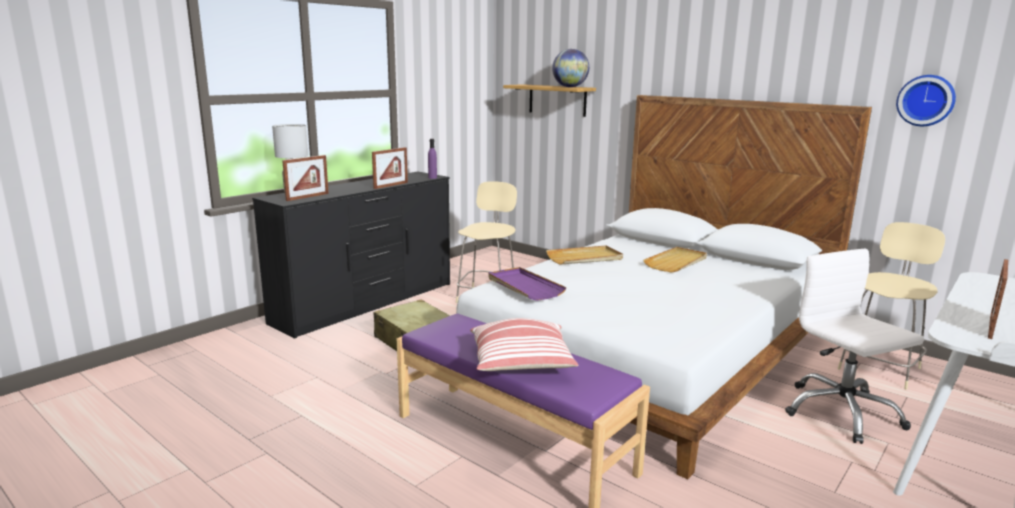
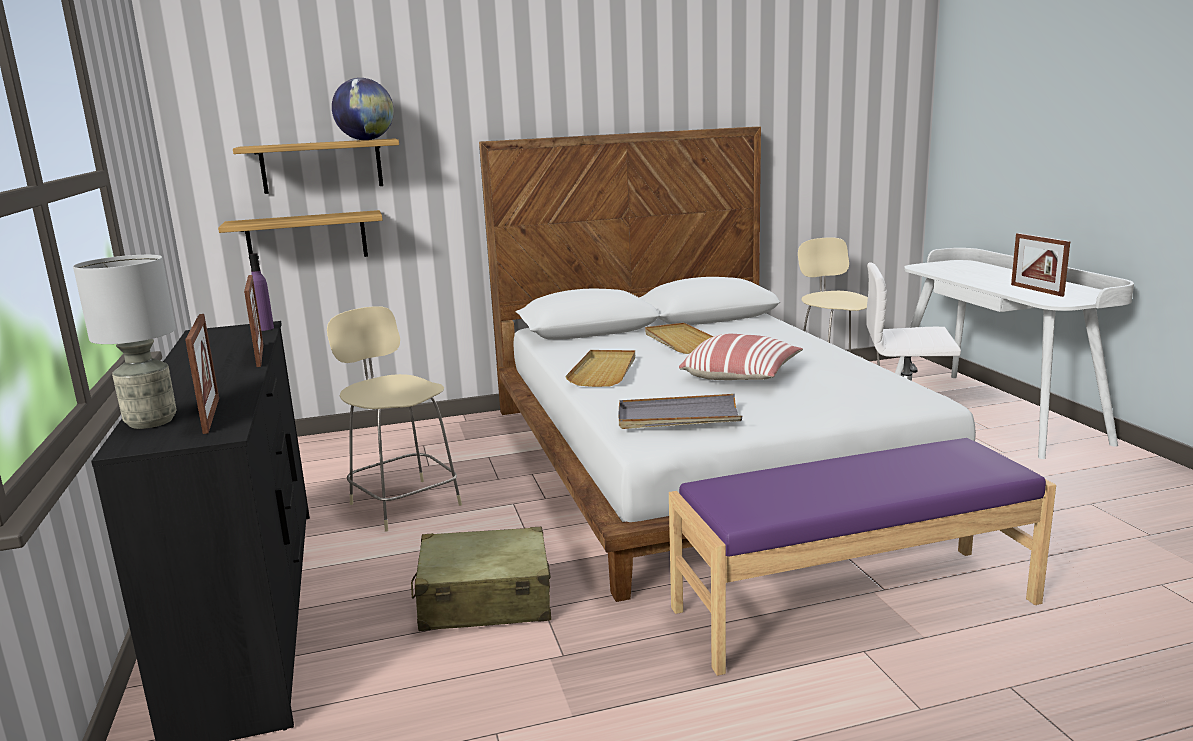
camera: 55 degrees left, 0 degrees up
(521, 364) = (896, 480): pillow -> pillow (742, 376)
(524, 286) = (678, 417): purple tray -> grey tray
(544, 141) = (307, 238): none -> shelf
(926, 100) = (796, 115): wall clock -> none

